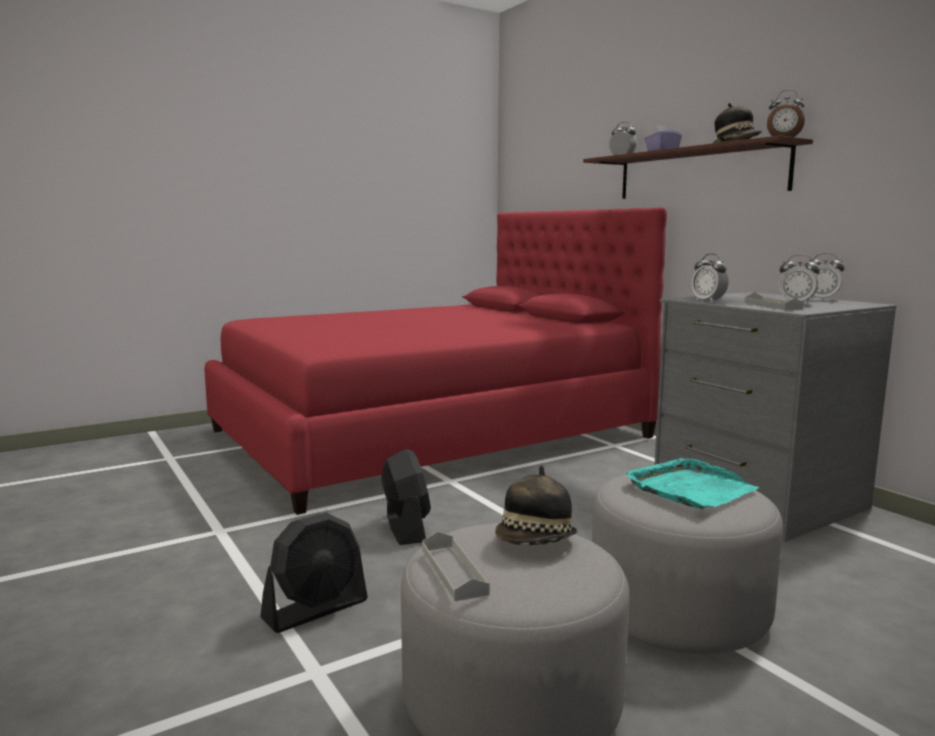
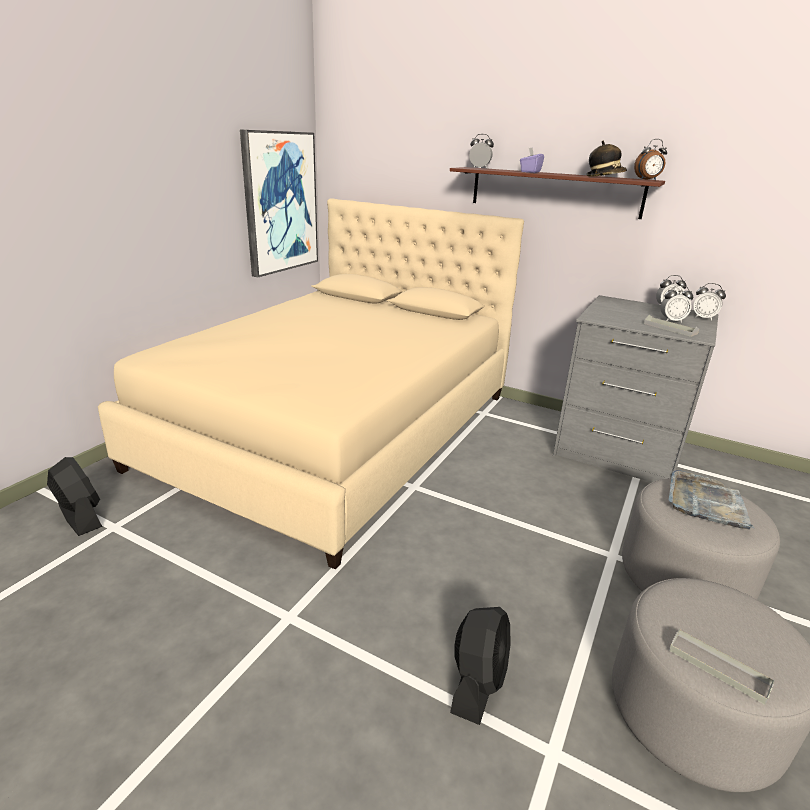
camera: 30 degrees left, 15 degrees up
(405, 527) = (440, 555): black fan -> black fan (80, 516)
(431, 434) = (337, 429): red bed -> beige bed
(444, 215) = (280, 203): none -> picture
(536, 542) = (714, 606): hat -> none
(690, 489) = (706, 503): turquoise tray -> grey tray
(708, 301) = (618, 323): alarm clock -> alarm clock (703, 318)

